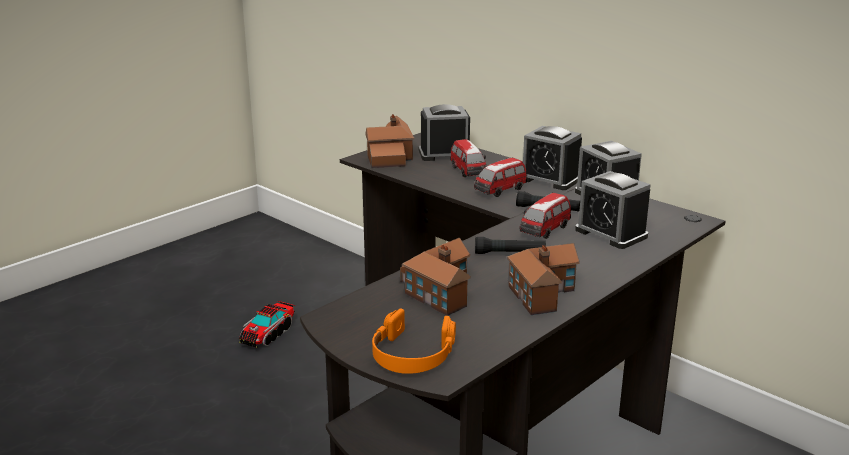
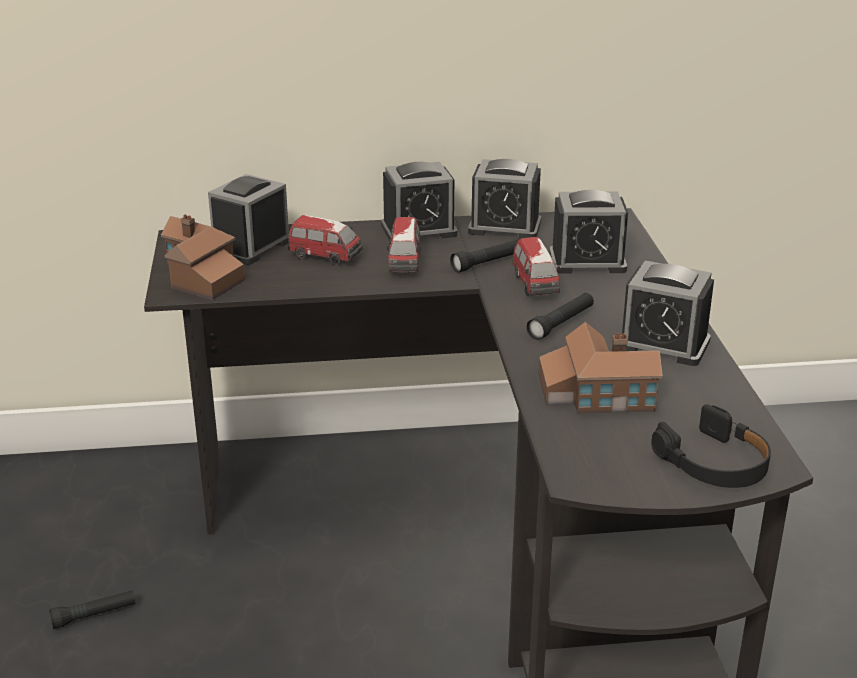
camera: 50 degrees left, 5 degrees up
(268, 334) = (94, 615): toy truck -> black flashlight
(412, 354) = (714, 463): orange headphones -> black headphones
(542, 291) = (663, 344): toy house -> alarm clock

